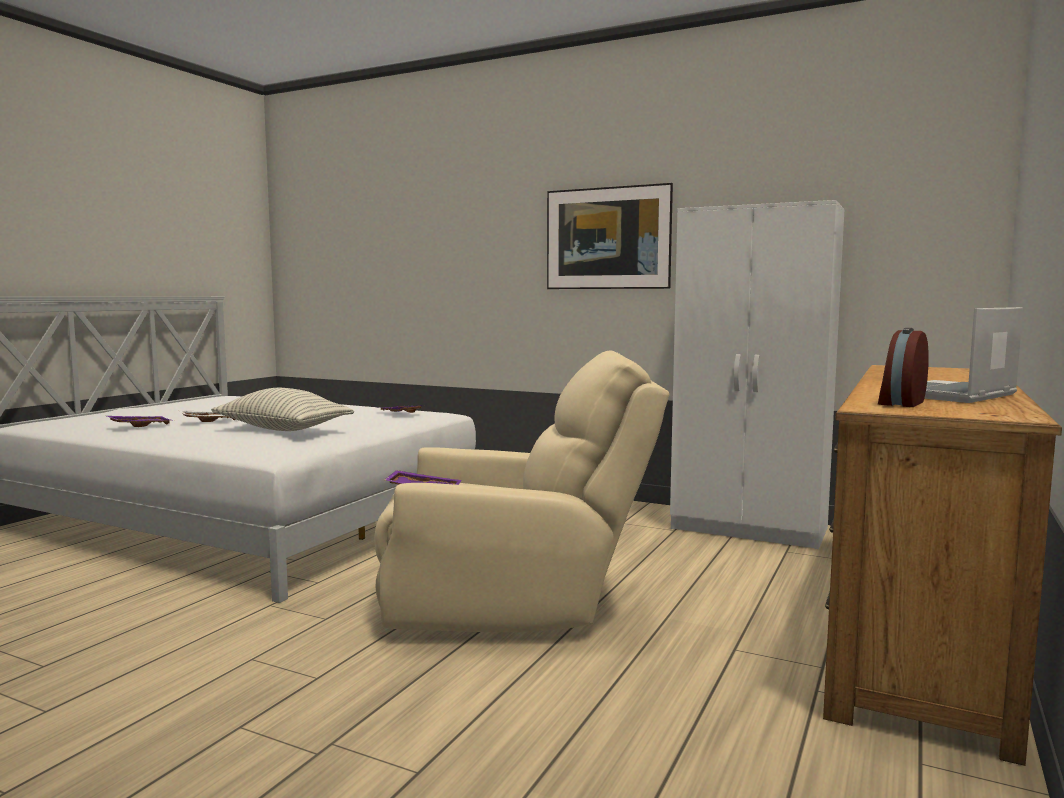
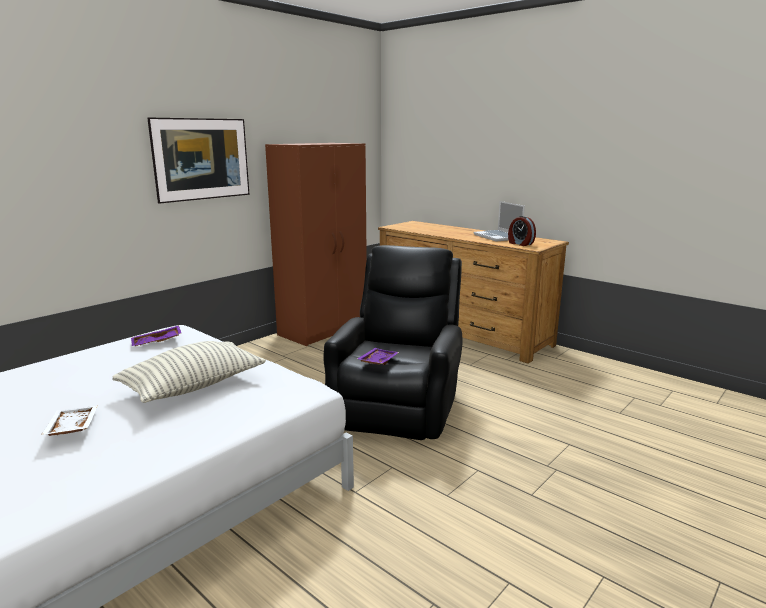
camera: 75 degrees left, 10 degrees up
(140, 426) = (35, 475): purple tray -> none
(516, 604) = (398, 403): beige armchair -> black armchair
(750, 529) = (324, 329): white wardrobe -> brown wardrobe

